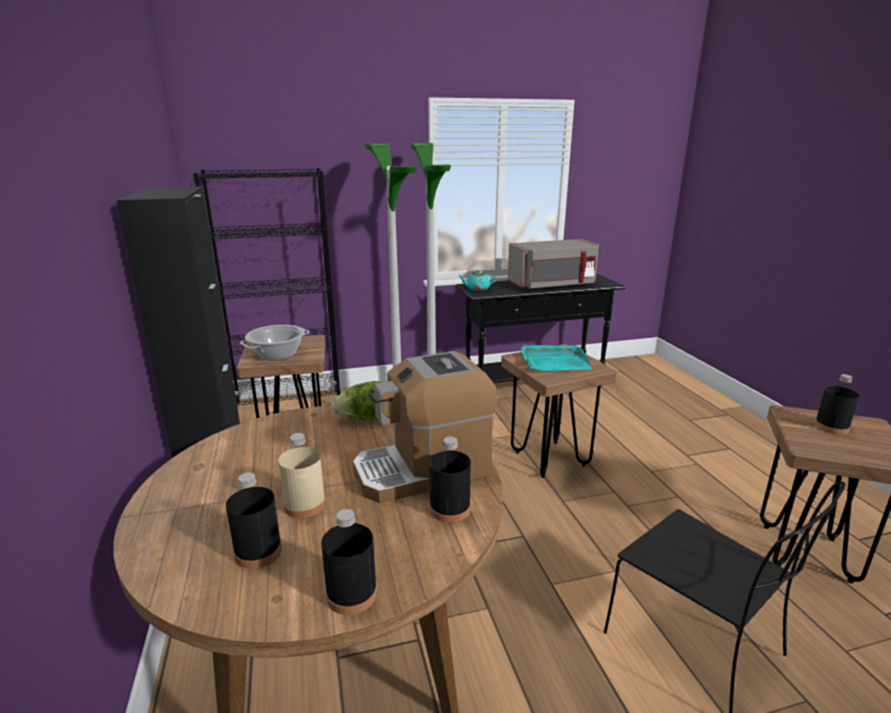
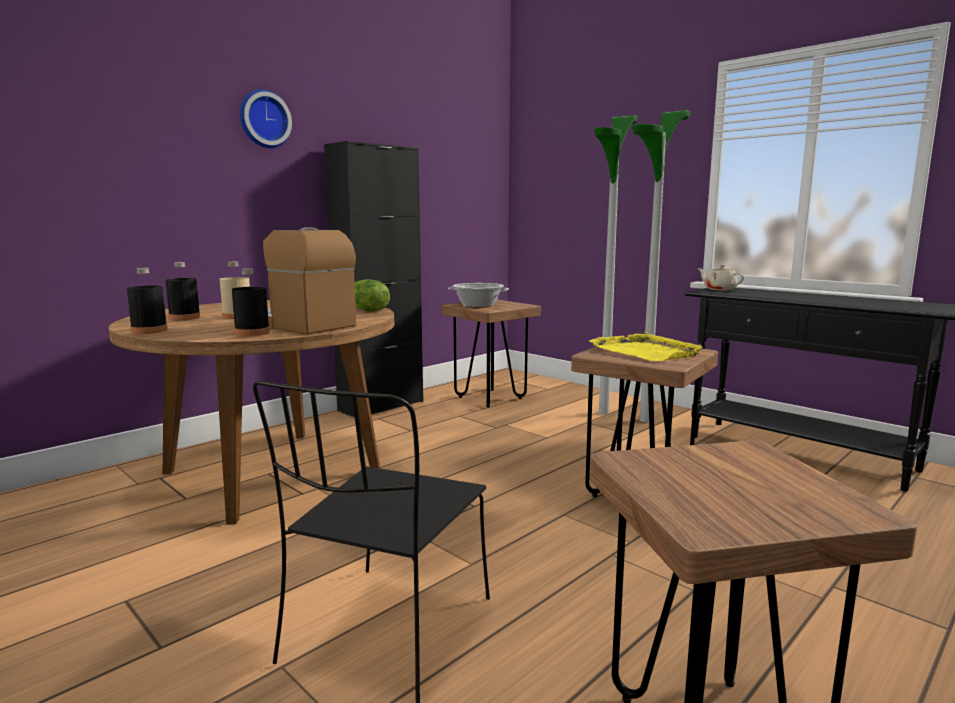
camera: 60 degrees right, 10 degrees down
(69, 179) = (264, 119): none -> wall clock
(288, 404) = (538, 382): black bookcase -> none
(477, 289) = (719, 289): turquoise teapot -> beige teapot
(552, 285) = (829, 299): grey microwave -> none
(554, 361) = (646, 351): turquoise tray -> yellow tray
(831, 427) = (755, 477): black bottle -> none

